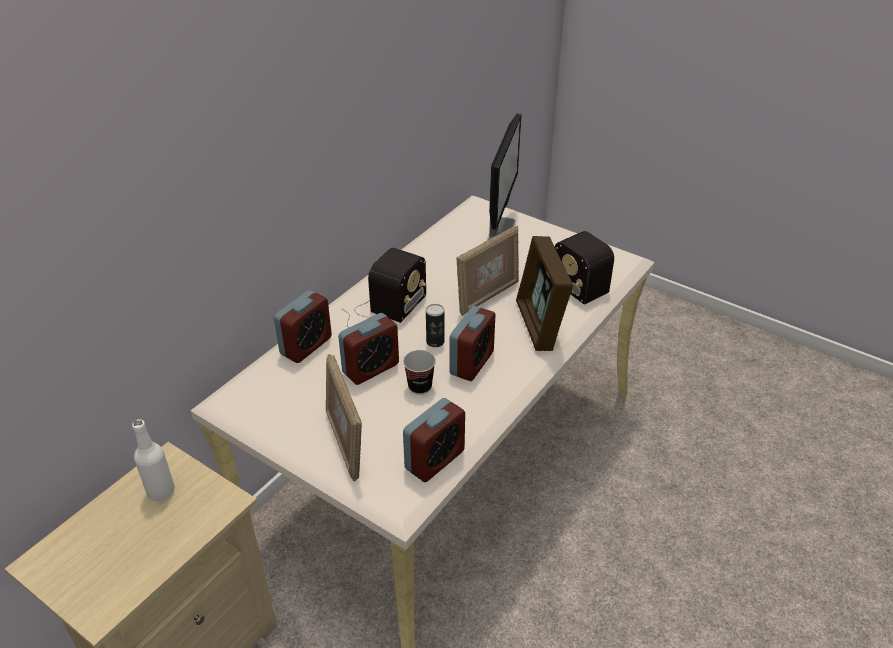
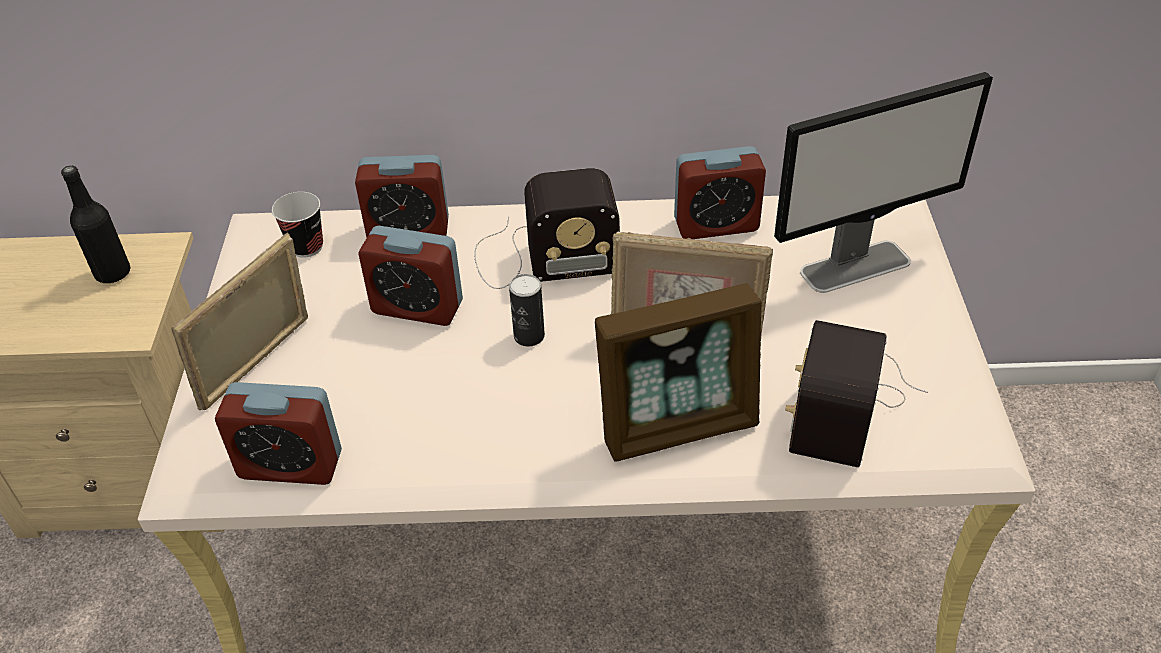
camera: 55 degrees right, 5 degrees up
(161, 491) = (113, 273): white bottle -> black bottle
(420, 387) = (422, 372): cup -> cup (306, 247)
(471, 363) = (518, 397): alarm clock -> alarm clock (716, 225)
(539, 325) = (678, 426): picture frame -> picture frame turned 150 degrees counterclockwise

